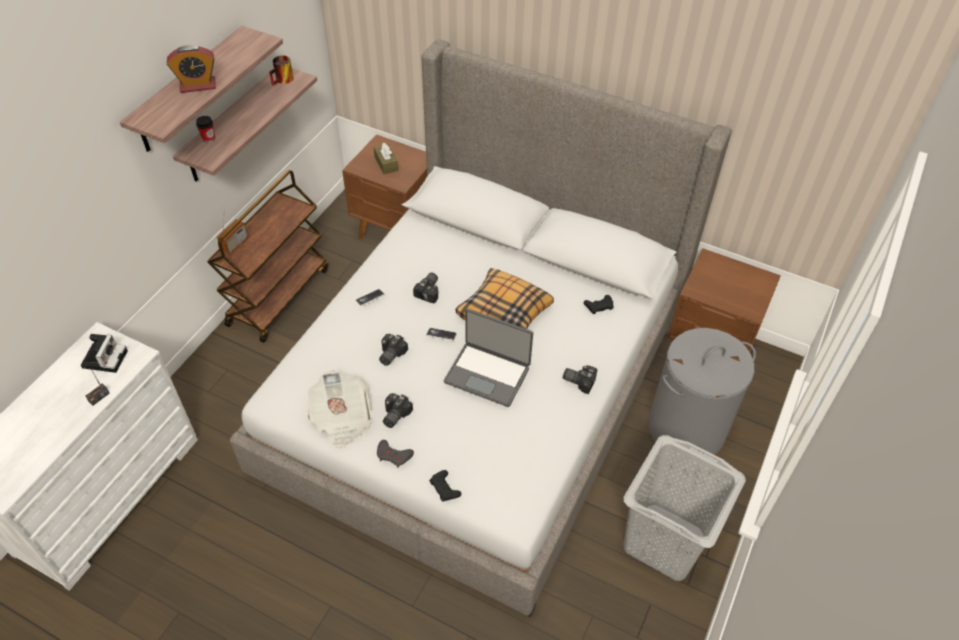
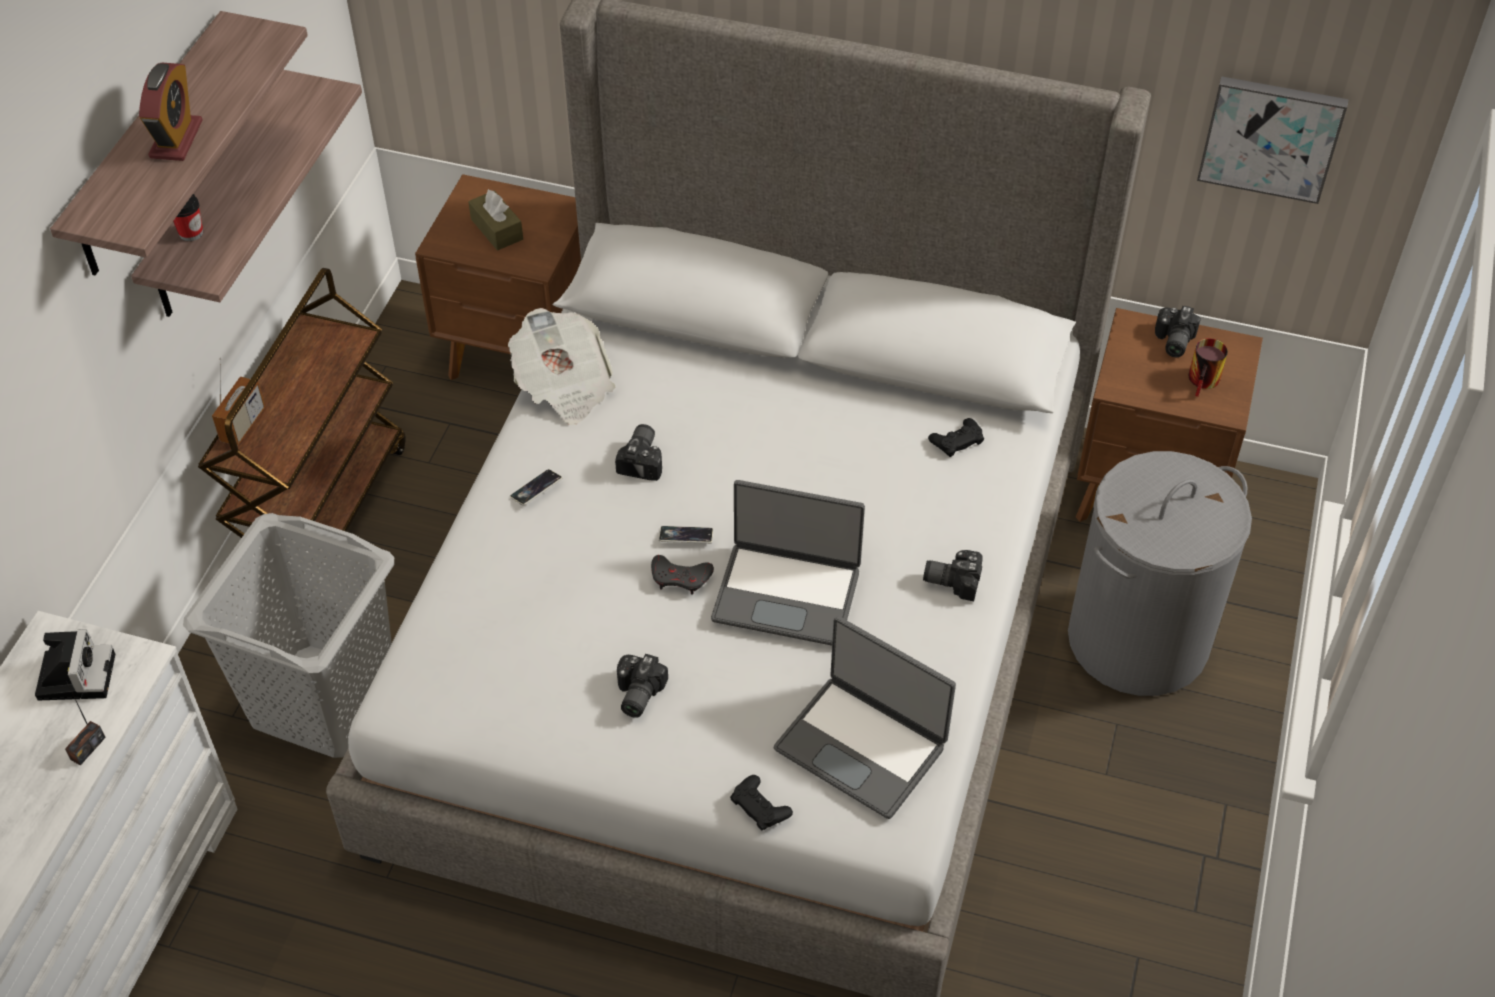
camera: 10 degrees left, 0 degrees up
(198, 85) = (176, 139): alarm clock -> alarm clock turned 60 degrees counterclockwise
(283, 81) = (300, 101): mug -> mug (1205, 382)
(341, 419) = (542, 717): newspaper -> newspaper (564, 386)
(390, 354) = (601, 586): camera -> camera (1172, 341)
(393, 455) = (654, 765): grey game controller -> grey game controller (680, 577)
(505, 312) = (790, 478): pillow -> none
(508, 464) = (862, 746): none -> laptop
(665, 541) = (1141, 844): grey laundry basket -> grey laundry basket (325, 701)
(797, 163) = (1271, 137): none -> picture

